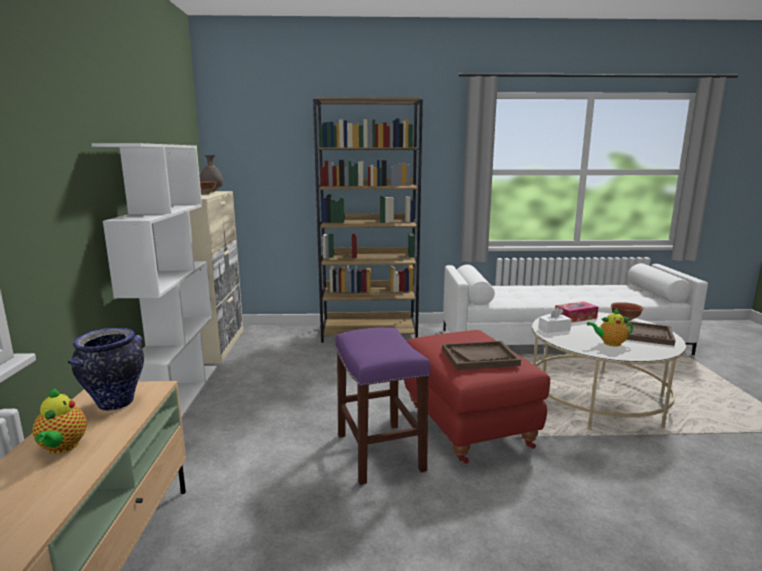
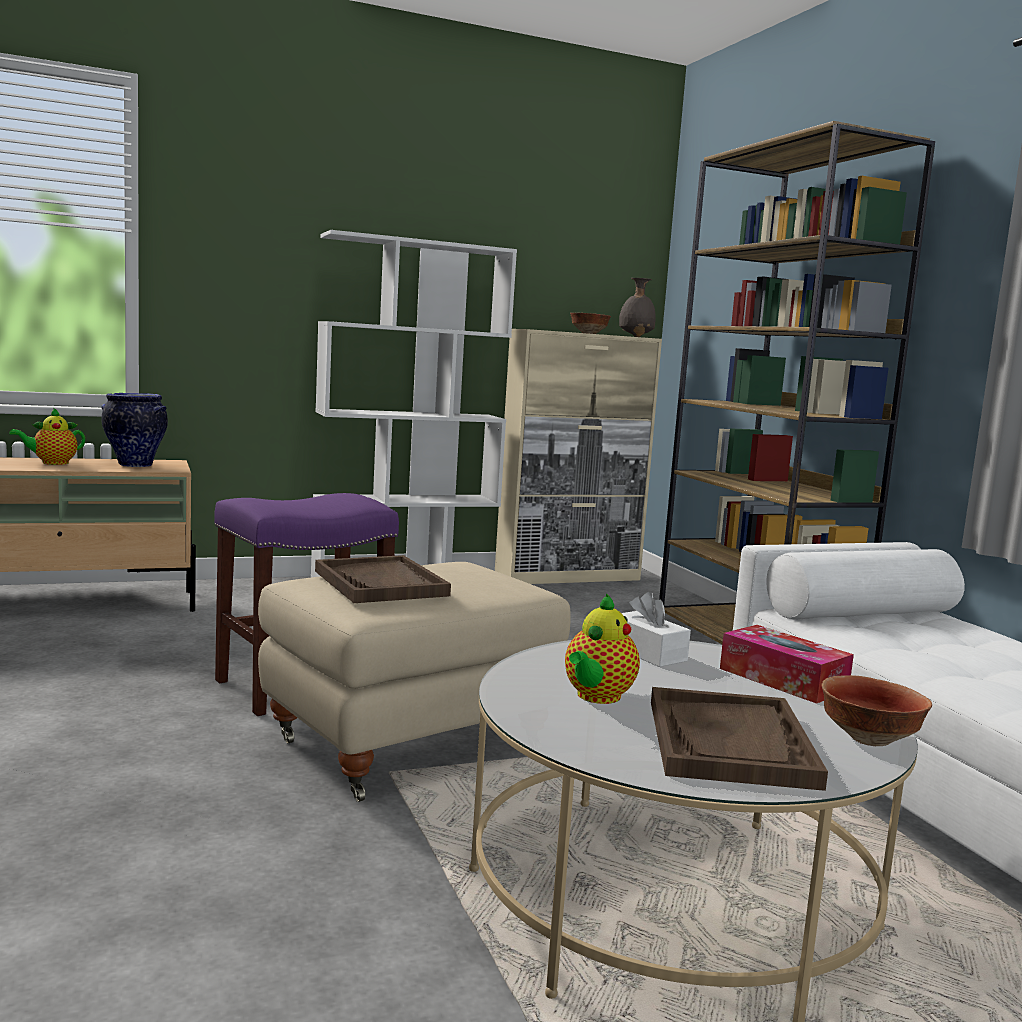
camera: 70 degrees right, 5 degrees down
(466, 427) = (409, 742): red ottoman -> beige ottoman
(610, 343) = (596, 697): teapot -> teapot turned 135 degrees counterclockwise

